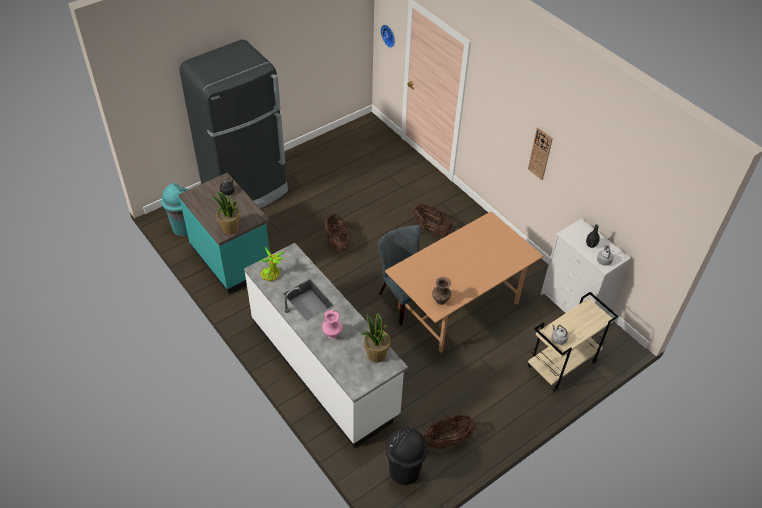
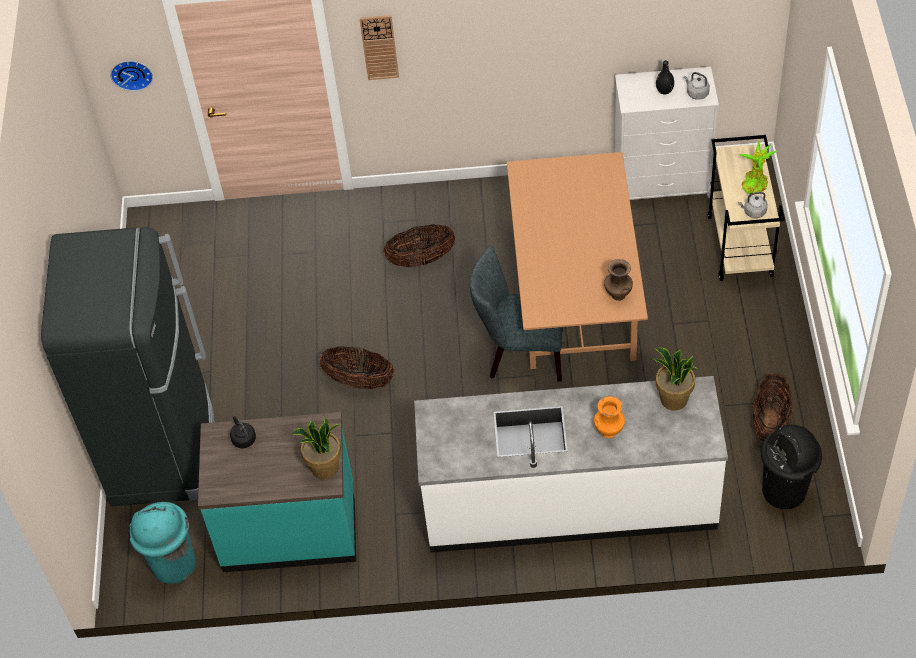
camera: 50 degrees left, 5 degrees up
(272, 274) = (455, 453): potted plant -> potted plant (754, 182)
(332, 334) = (609, 431): pink vase -> orange vase
(540, 153) = (512, 43): wall clock -> wall clock (379, 47)

